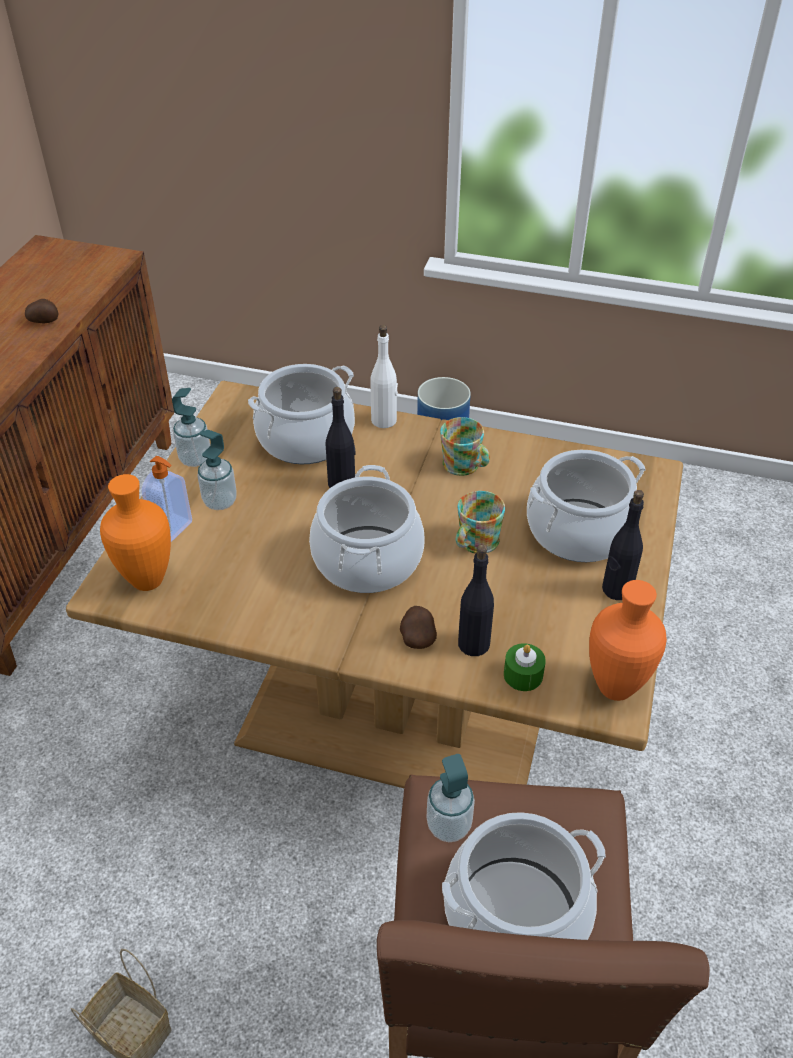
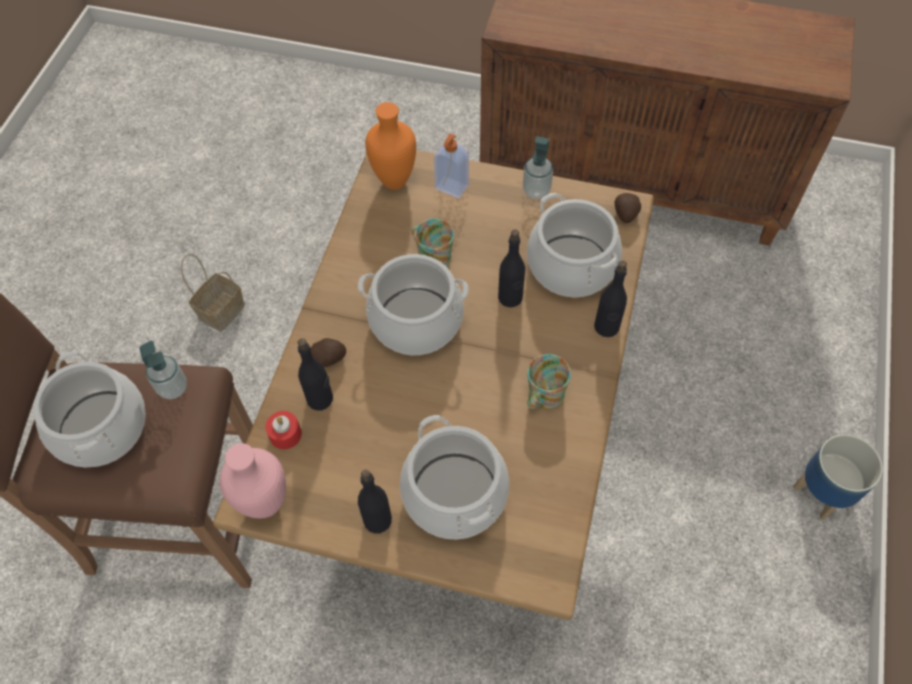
camera: 90 degrees right, 15 degrees up
(44, 321) = (706, 54): potato -> potato (625, 214)
(220, 501) = (483, 214): soap dispenser -> none
(384, 420) = (606, 327): white bottle -> black bottle
(474, 543) = (436, 402): mug -> mug (431, 254)
(523, 675) = (285, 434): green candle -> red candle
(614, 686) = (268, 504): orange vase -> pink vase

